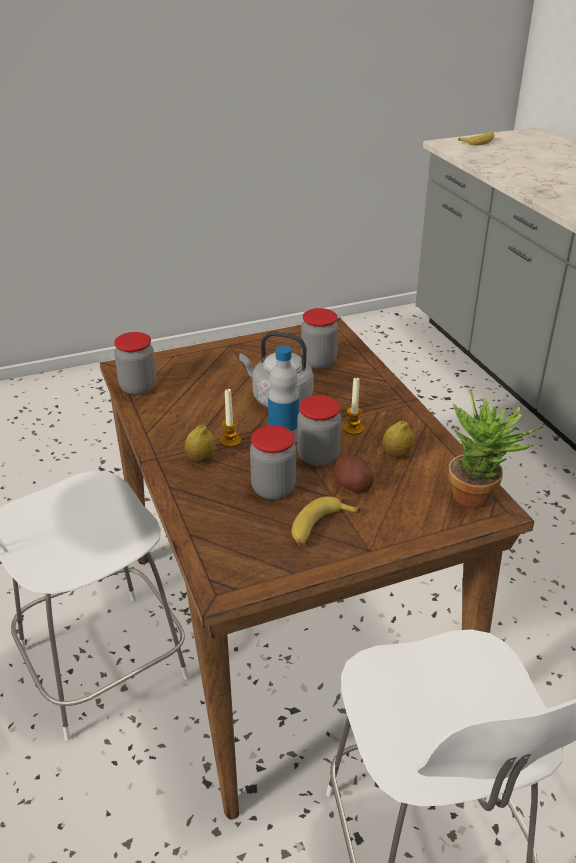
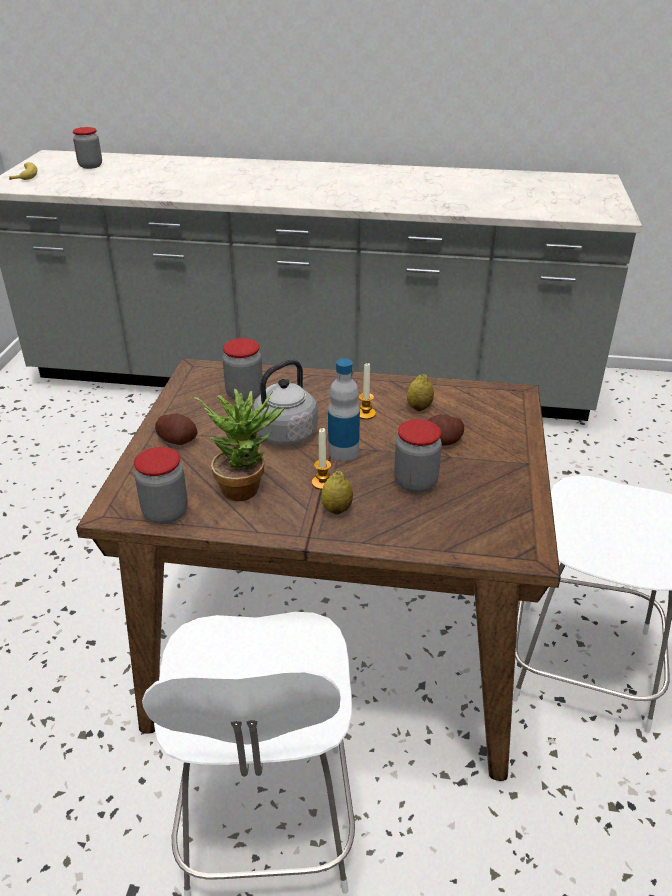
camera: 60 degrees left, 0 degrees up
(227, 358) = (178, 440): none -> potato
(318, 456) = (389, 444): jar -> jar (90, 166)
(320, 528) = (486, 476): banana -> none
(479, 498) = (499, 394): potted plant -> potted plant (246, 486)

